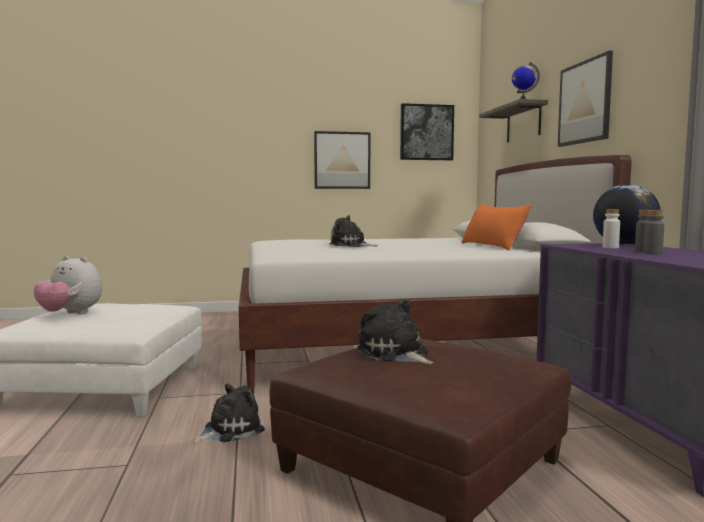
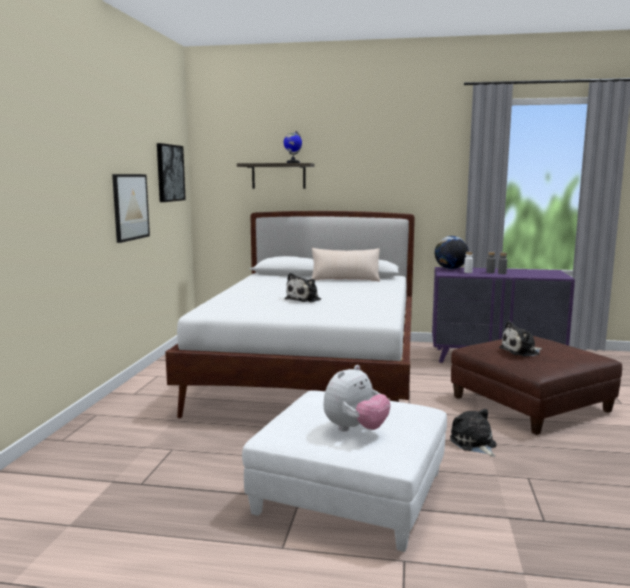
camera: 70 degrees left, 5 degrees up
(493, 246) = (345, 279): orange pillow -> beige pillow
(585, 102) = (361, 173): picture -> none

